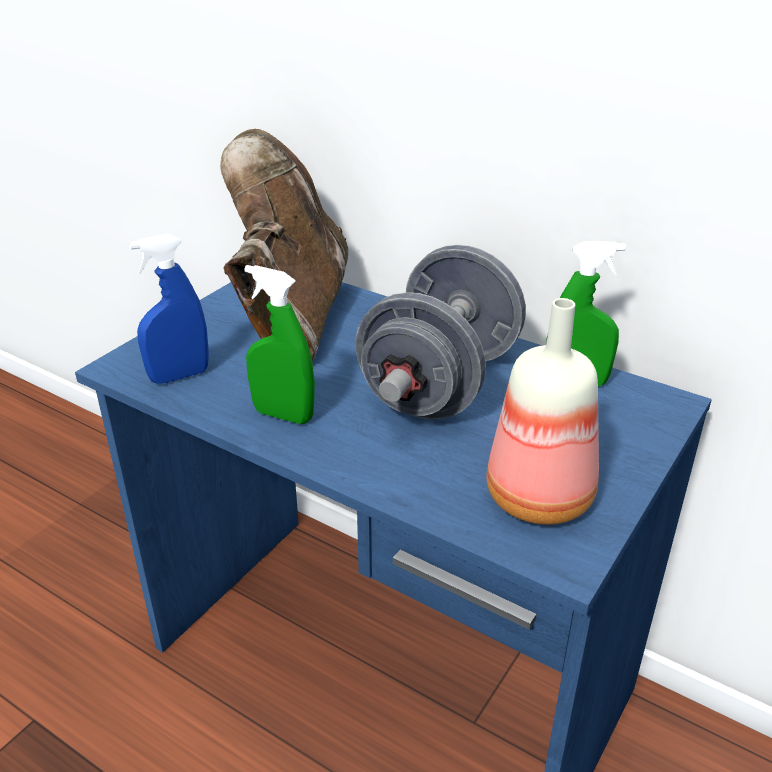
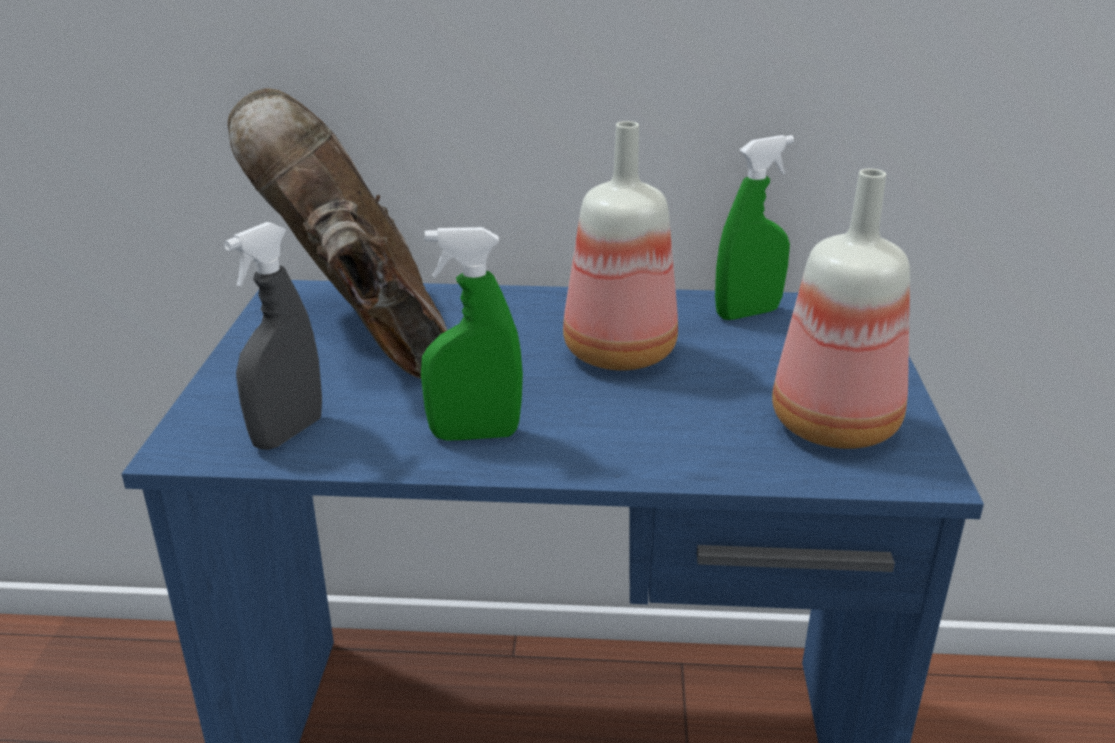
camera: 30 degrees left, 5 degrees down
(179, 376) = (288, 433): blue spray bottle -> grey spray bottle
(440, 384) = (616, 352): grey dumbbell -> bottle

